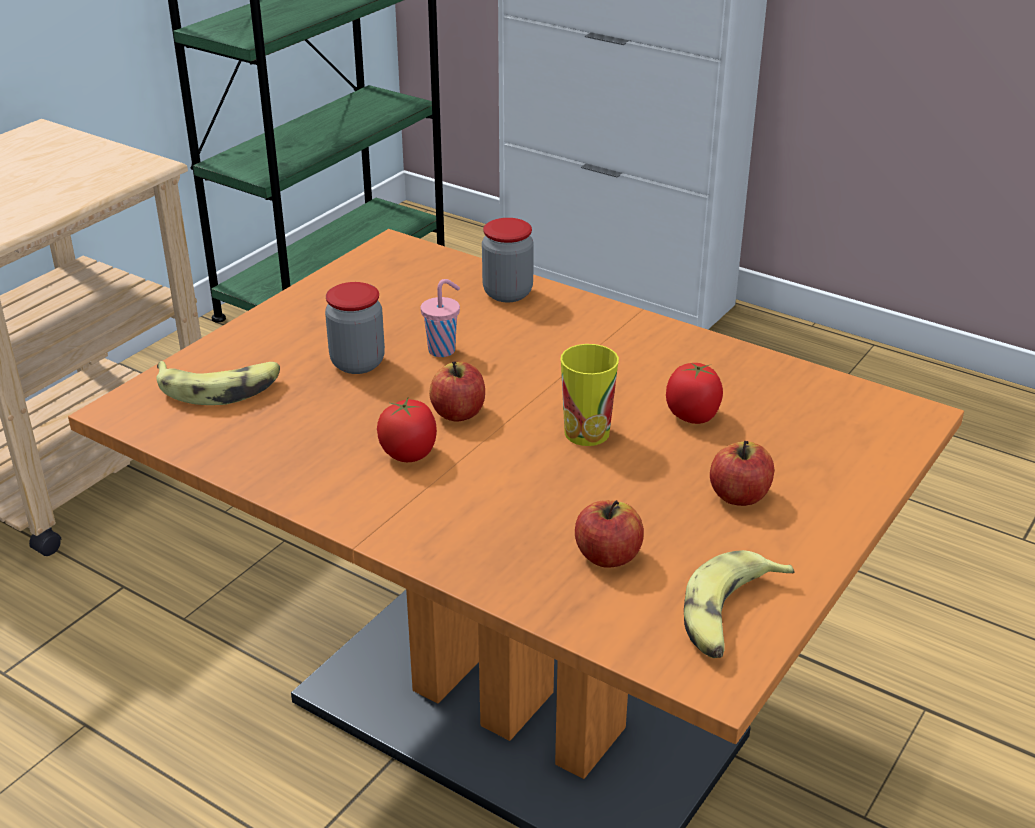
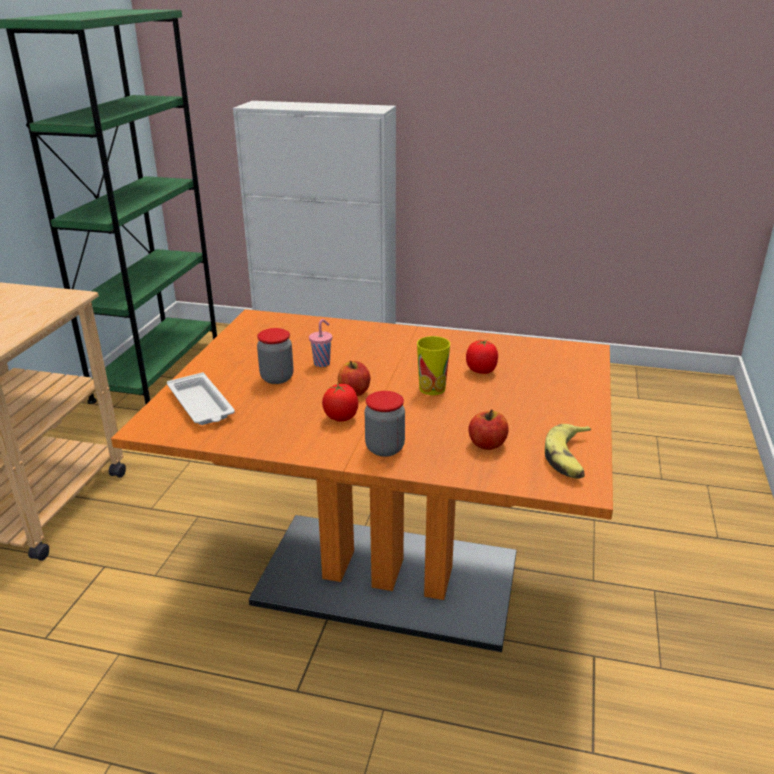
camera: 20 degrees left, 5 degrees down
(220, 388) = (201, 405): banana -> white tray
(507, 293) = (338, 330): jar -> jar (385, 448)
(739, 496) = (532, 402): apple -> none

